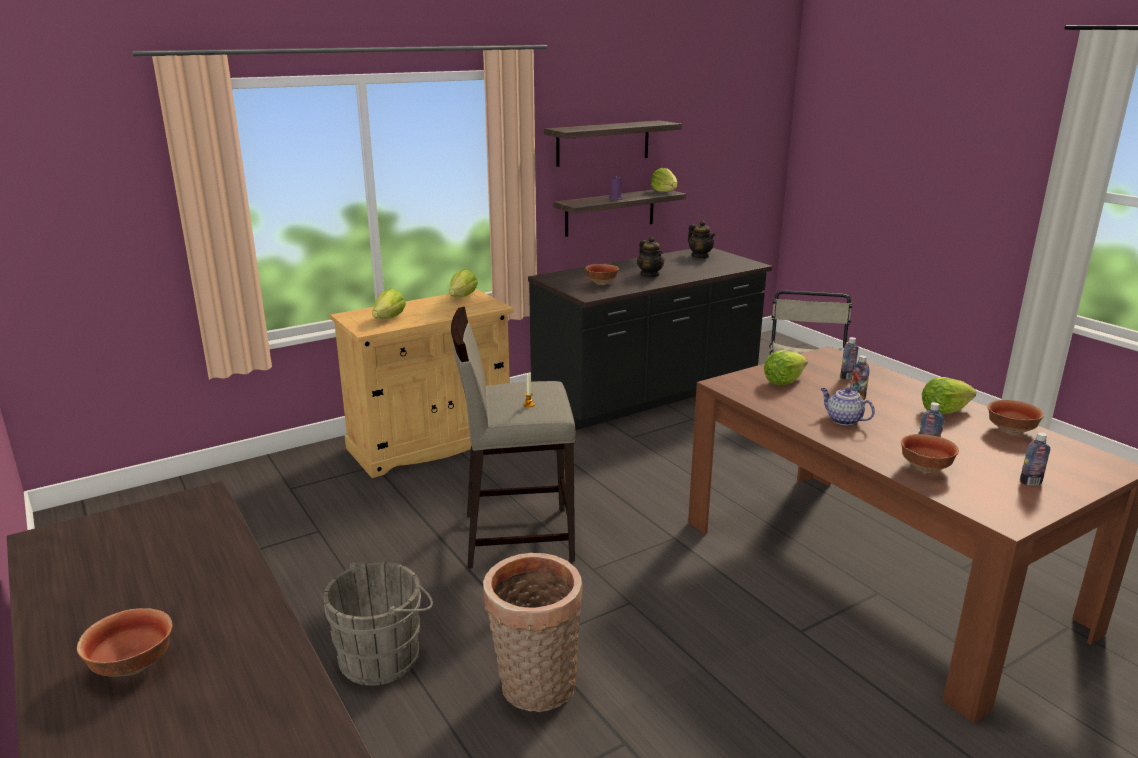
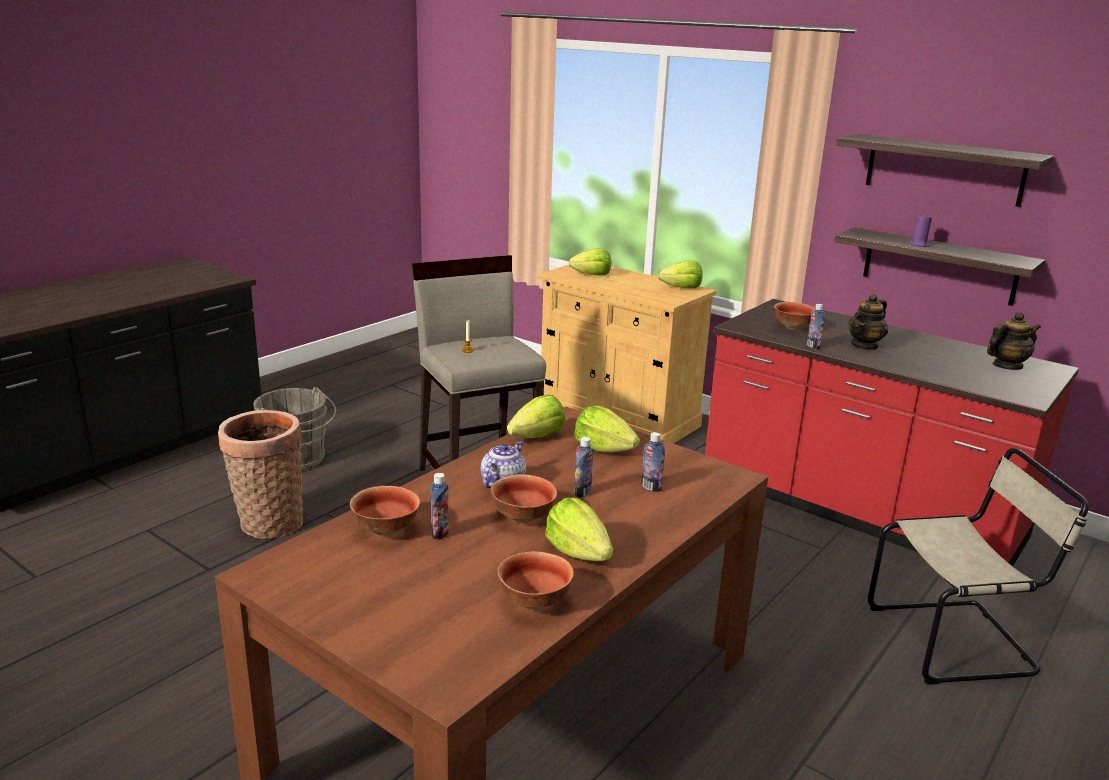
camera: 70 degrees right, 0 degrees up
(133, 664) = (58, 296): bowl -> bowl (524, 517)
(647, 395) = (858, 510): black counter -> red counter
(664, 192) = (1015, 260): lettuce -> lettuce (537, 437)
(700, 256) = (1006, 366): teapot -> teapot turned 150 degrees counterclockwise
(1030, 482) = (366, 600): bottle -> bottle (813, 346)

